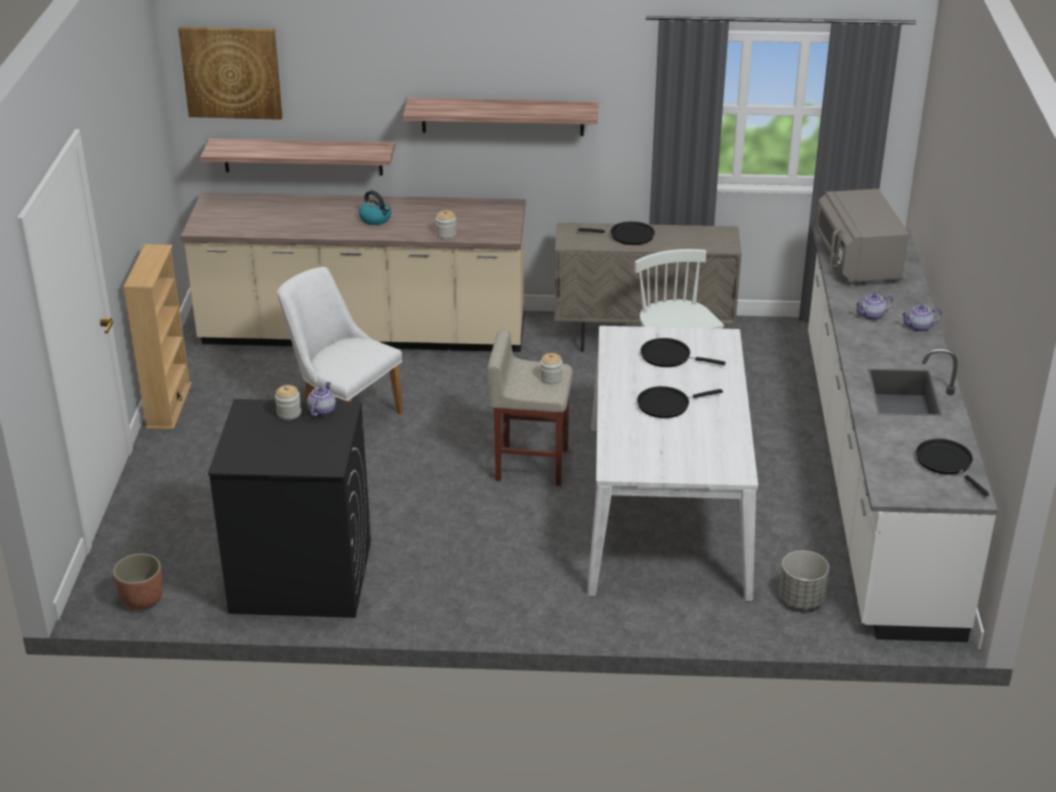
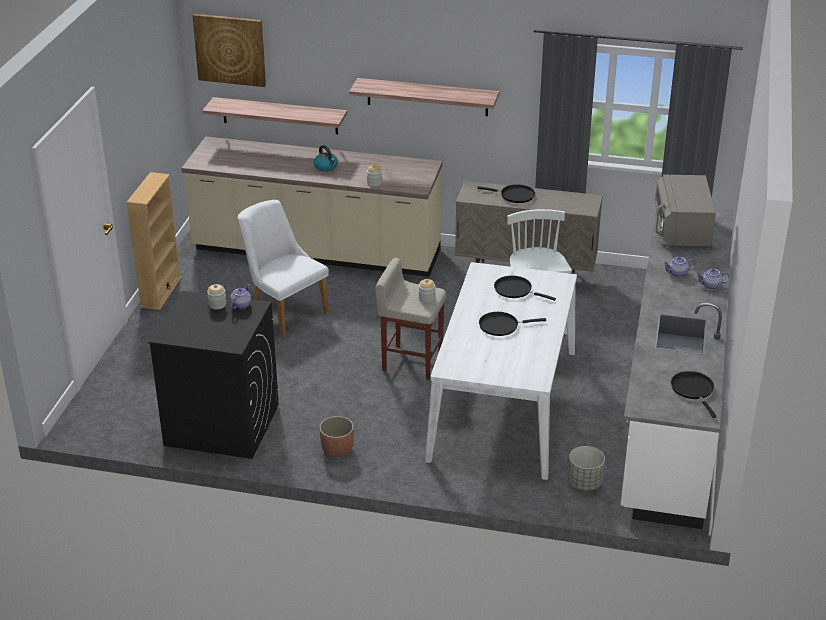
camera: 10 degrees right, 0 degrees up
(142, 599) = (106, 429): planter -> planter (337, 450)

